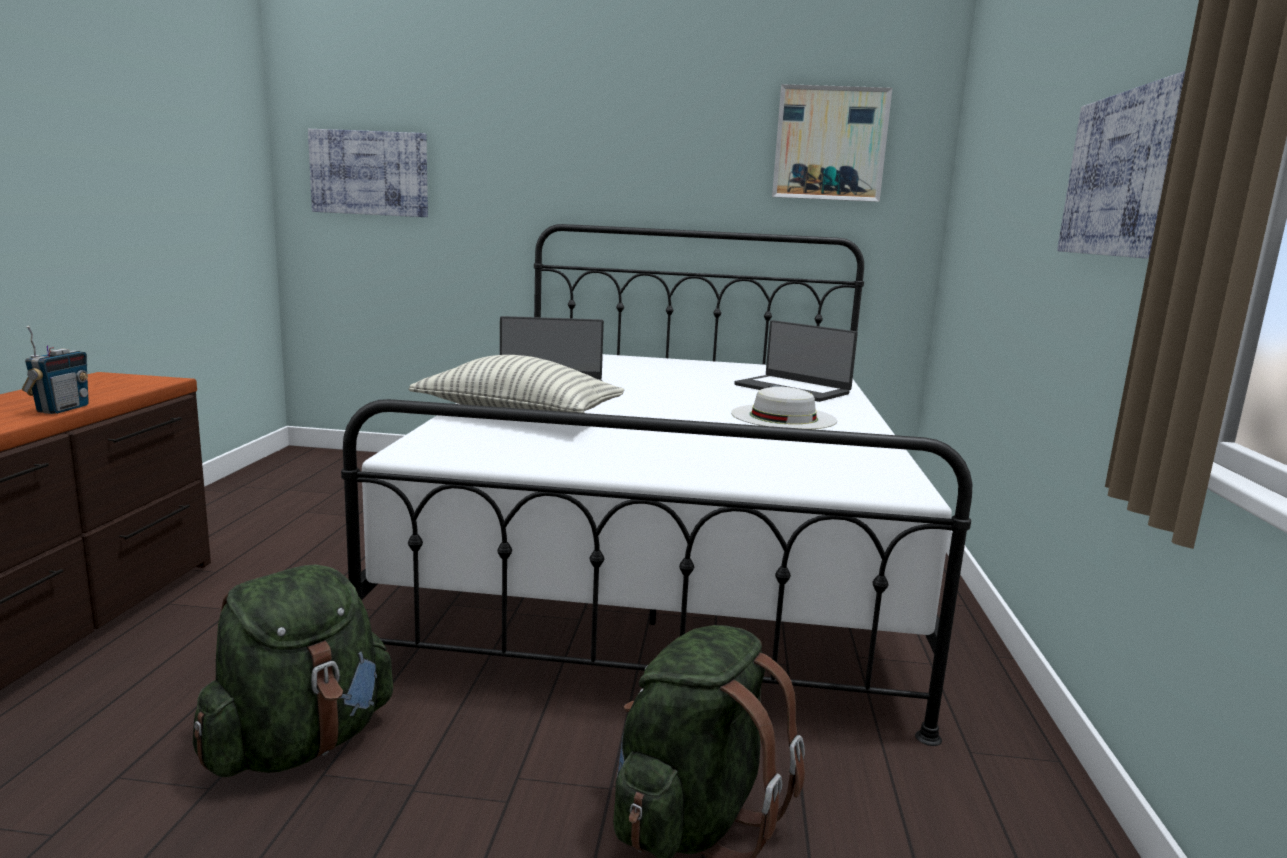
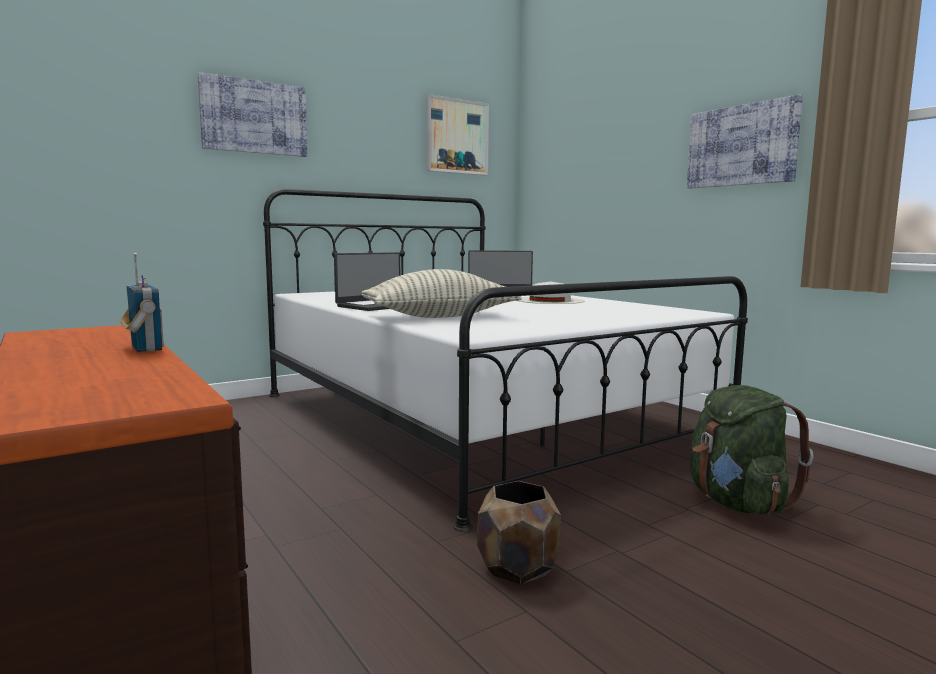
camera: 40 degrees left, 5 degrees down
(300, 744) = (517, 567): green backpack -> brown planter
(369, 173) = (86, 139): picture -> picture (254, 117)

